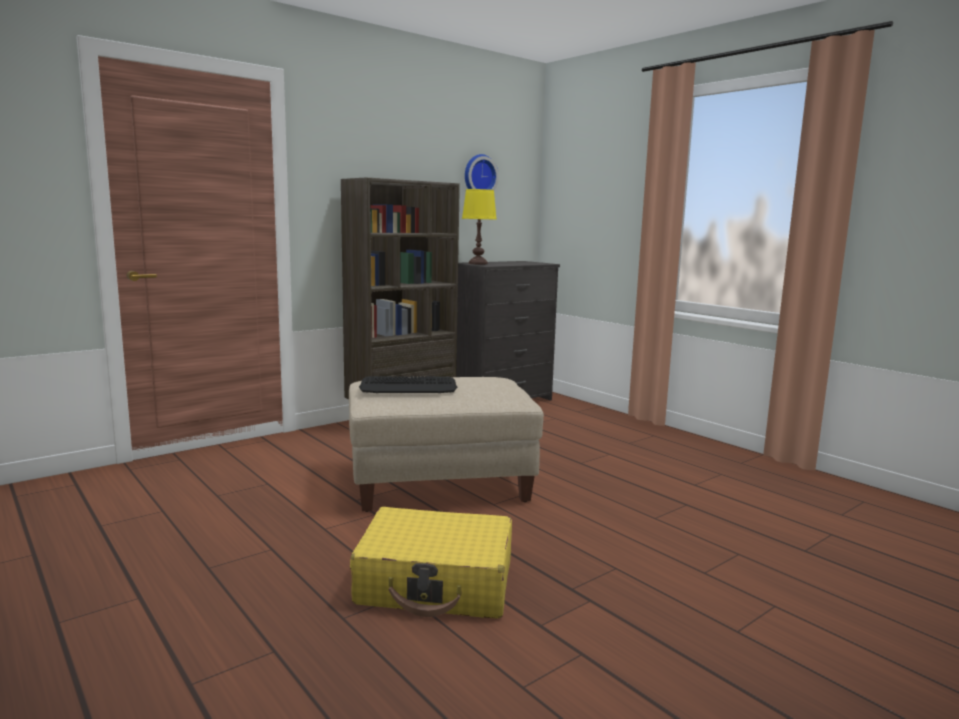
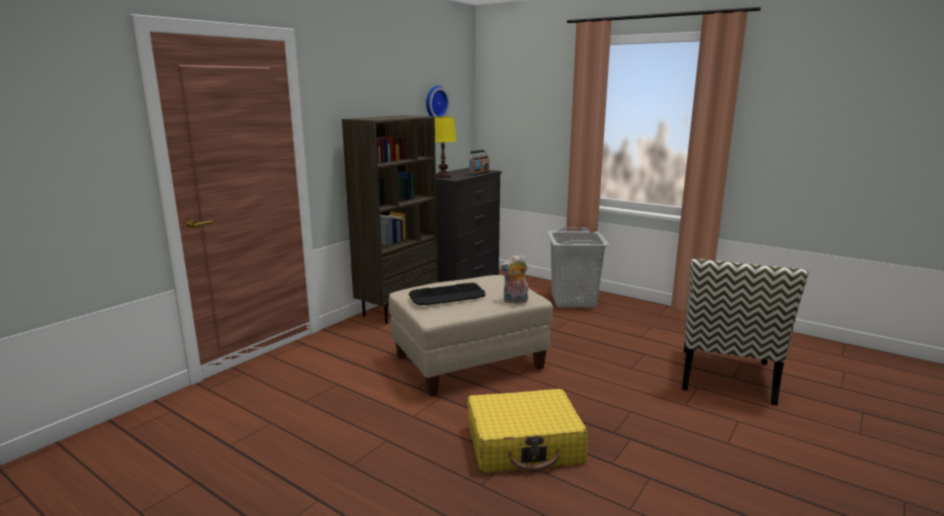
camera: 15 degrees left, 5 degrees up
(490, 402) = (515, 301): none -> plush toy
(527, 264) = (479, 173): none -> radio
(631, 435) = (574, 300): none -> grey laundry basket
(795, 548) = (726, 376): none -> chair

